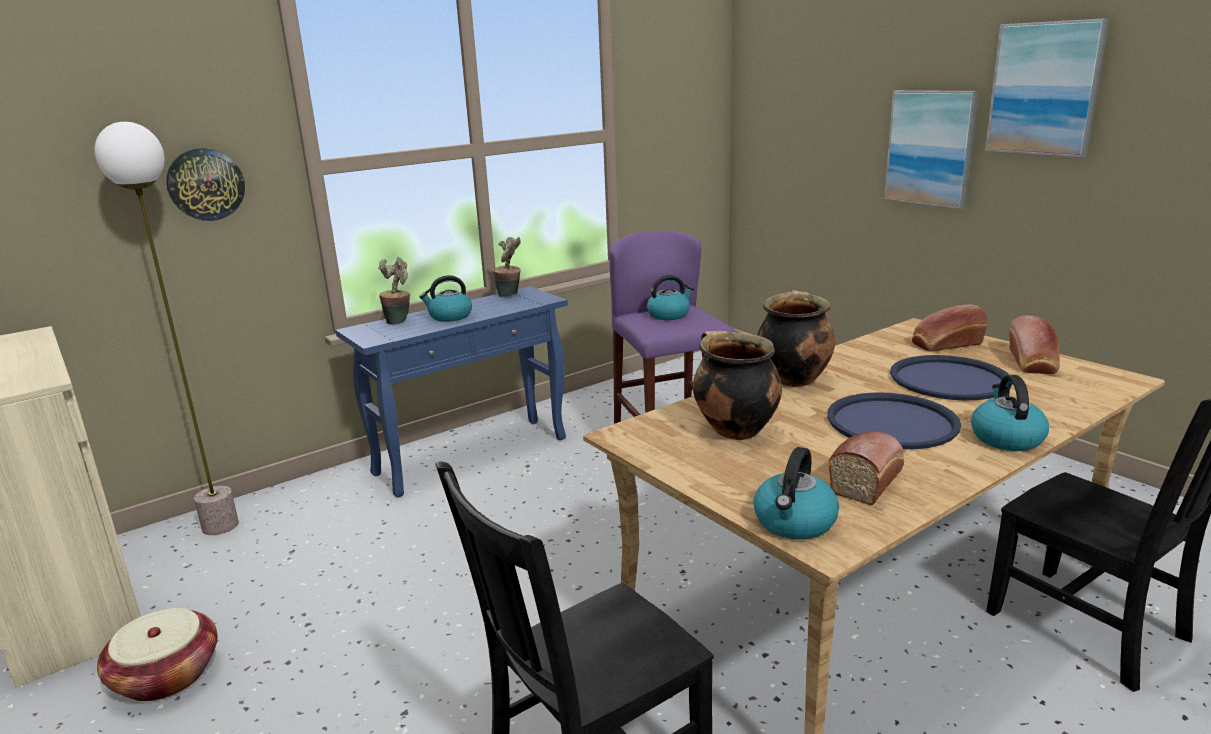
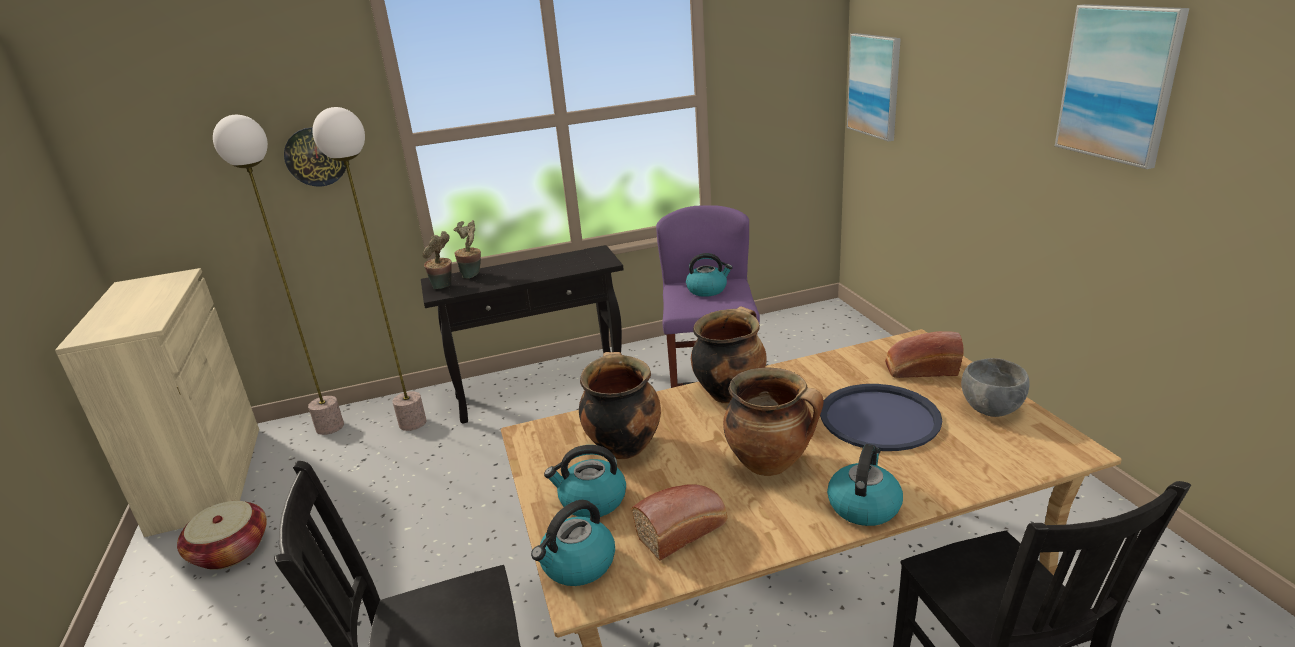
camera: 20 degrees right, 5 degrees up
(332, 506) = (413, 422): none -> floor lamp
(449, 316) = (514, 274): kettle -> kettle (591, 501)
(473, 455) = (542, 391): blue console table -> black console table
(510, 295) = (581, 254): potted plant -> potted plant (443, 287)
(891, 422) = (771, 464): blue tray -> cooking pot
(930, 148) = (1009, 134): picture -> picture (874, 85)
(1032, 362) = (990, 409): bread -> grey bowl

